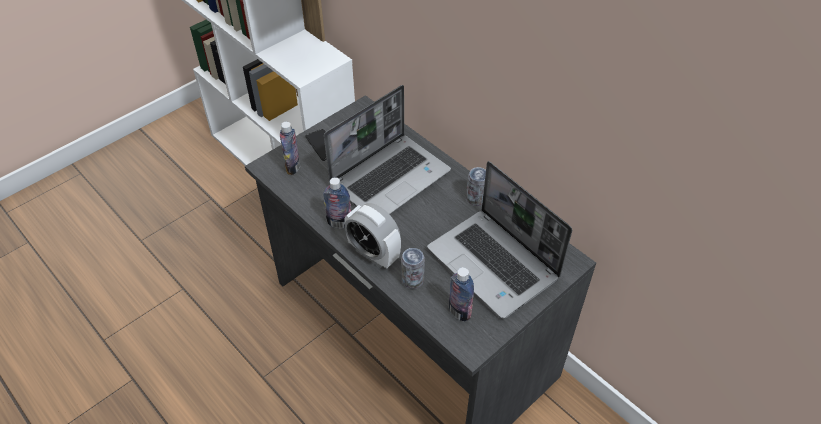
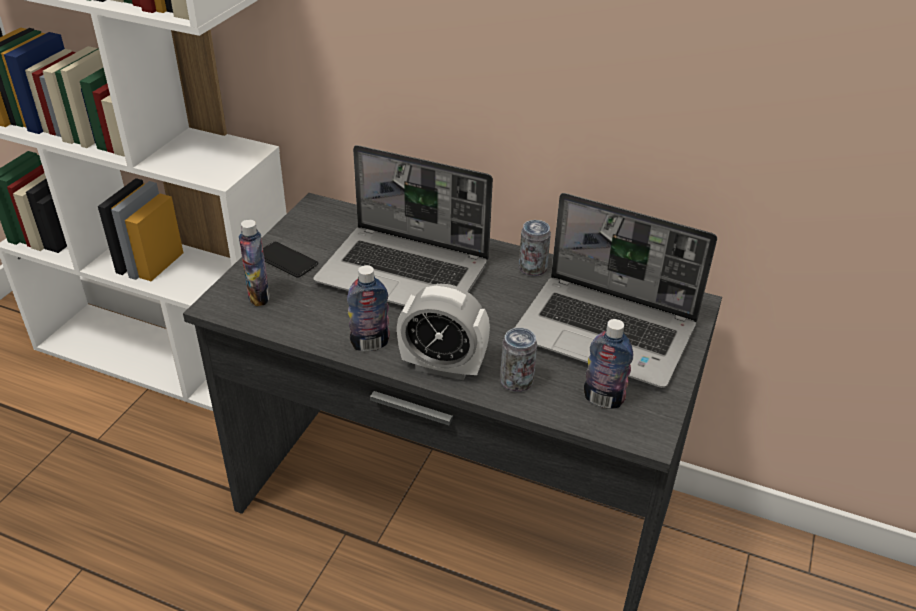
camera: 25 degrees left, 10 degrees down
(390, 177) = (405, 273): laptop -> laptop turned 90 degrees clockwise

